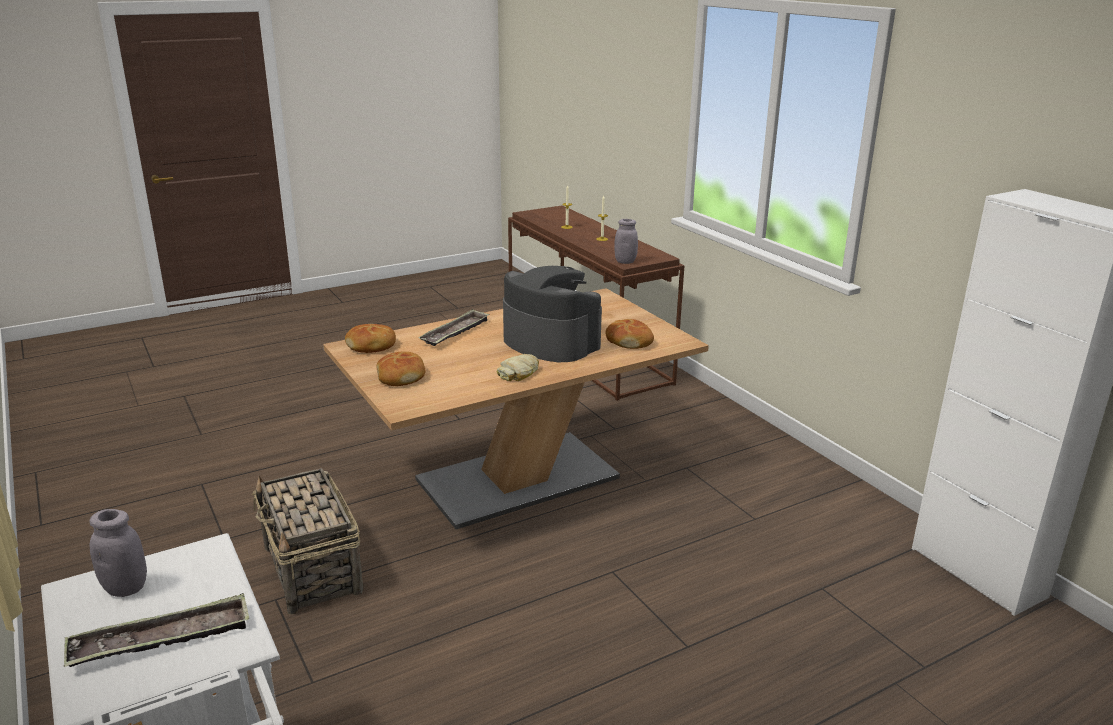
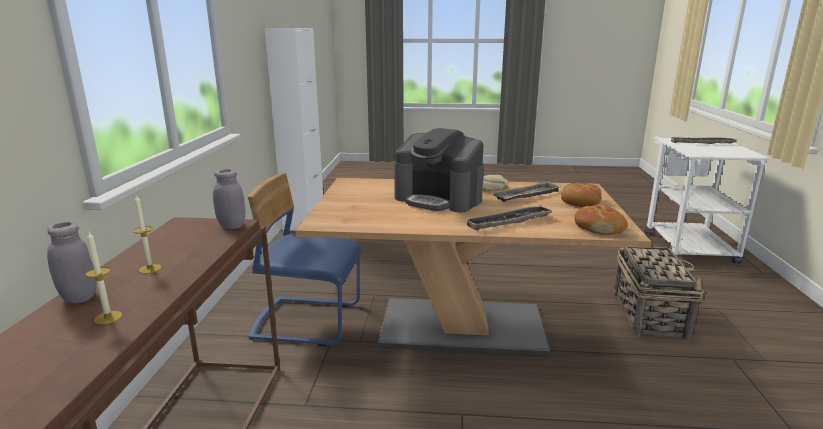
camera: 145 degrees left, 5 degrees down
(125, 588) = (727, 151): grey jar -> grey jar (79, 297)
(466, 371) = (526, 196): none -> tray
(550, 342) = (439, 199): coffee machine -> coffee machine turned 45 degrees counterclockwise
(629, 341) = (382, 188): bread -> none
(659, 434) = (308, 321): none -> blue chair

